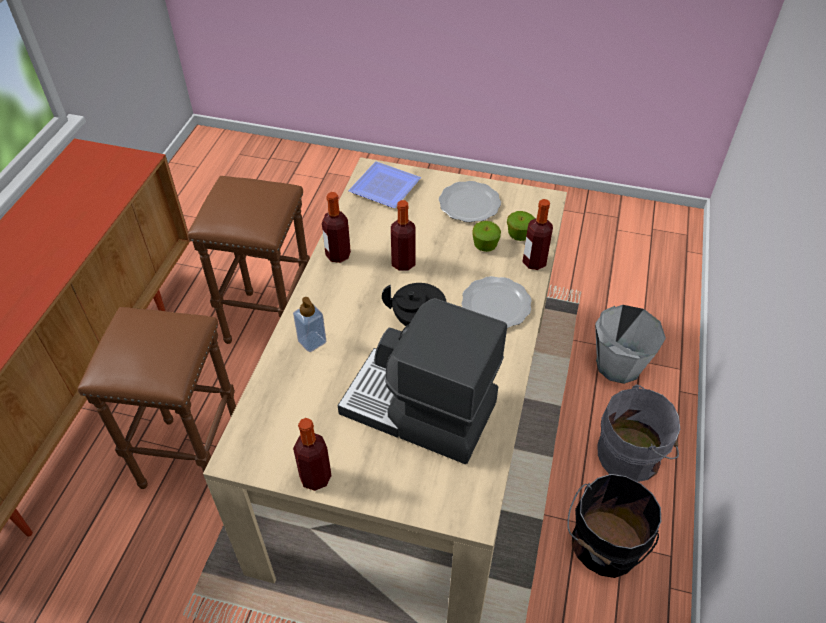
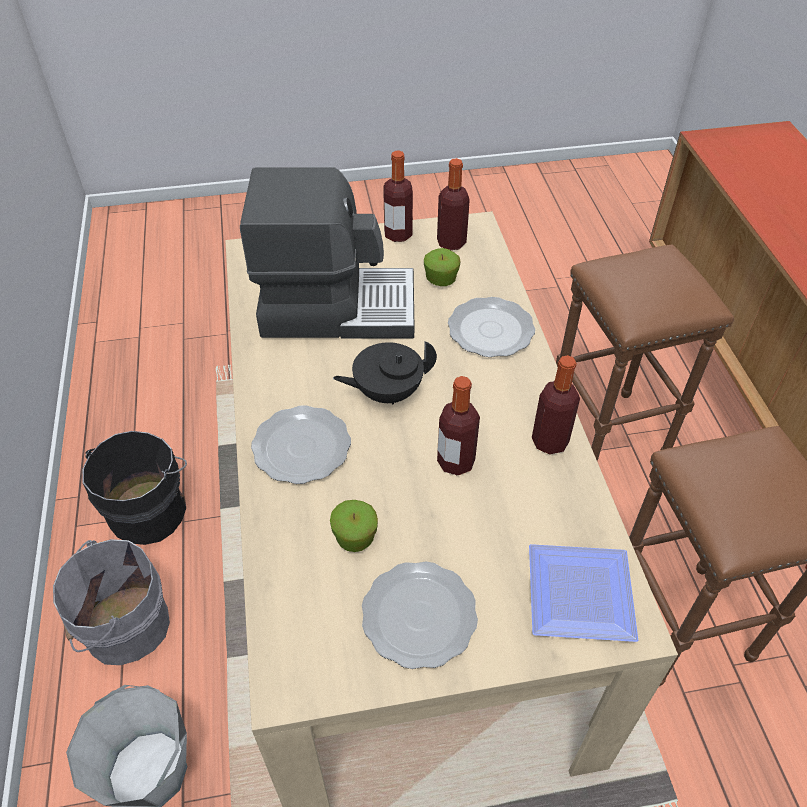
camera: 155 degrees right, 0 degrees up
(312, 341) = (491, 331): soap dispenser -> plate
(519, 235) = (309, 580): apple -> apple (441, 280)
(534, 262) = (269, 535): bottle -> bottle (451, 242)

